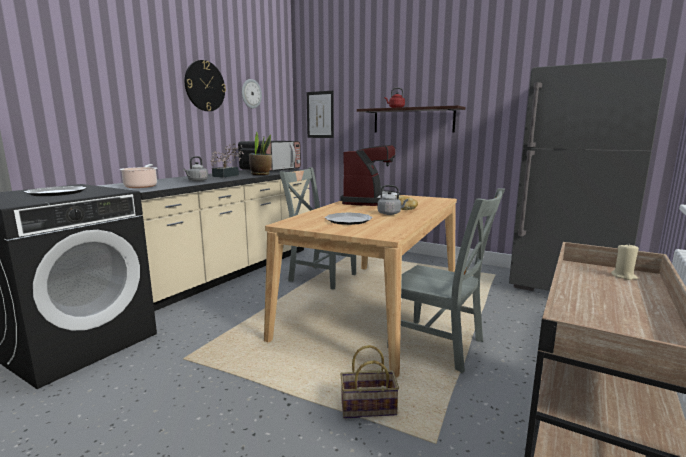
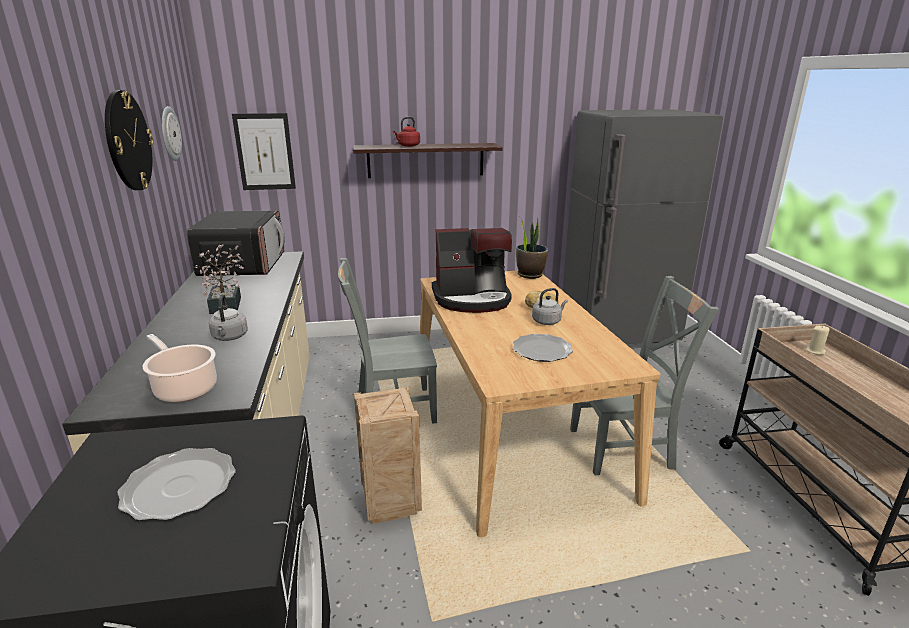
camera: 40 degrees left, 10 degrees up
(250, 310) = (389, 503): none -> crate
(261, 174) = (270, 285): potted plant -> potted plant (530, 275)
(367, 408) = (672, 552): basket -> none
(371, 201) = (472, 299): coffee machine -> coffee machine turned 105 degrees clockwise

